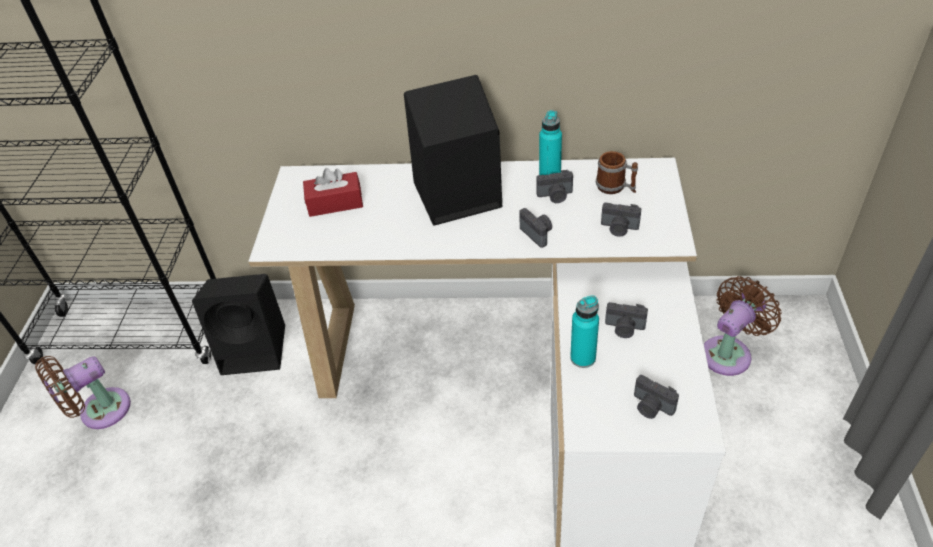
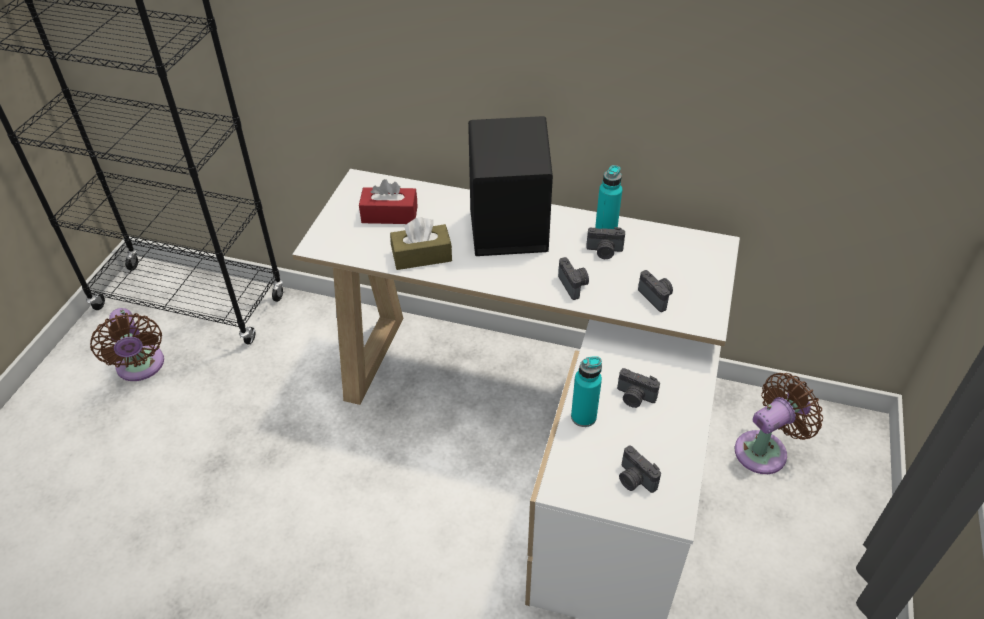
camera: 10 degrees right, 0 degrees up
(100, 412) = (141, 367): brown fan -> brown fan turned 90 degrees counterclockwise
(256, 348) = (298, 340): black speaker -> none
(380, 236) = (422, 256): none -> brown tissue box
(615, 187) = (668, 255): mug -> none
(619, 228) = (656, 297): camera -> camera turned 150 degrees counterclockwise

